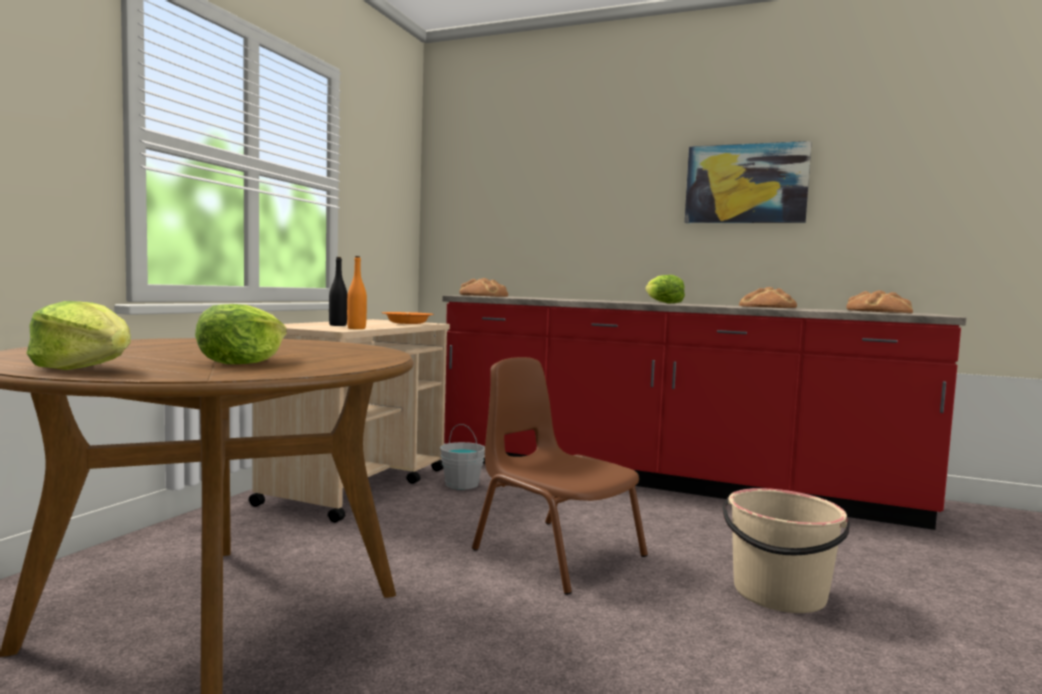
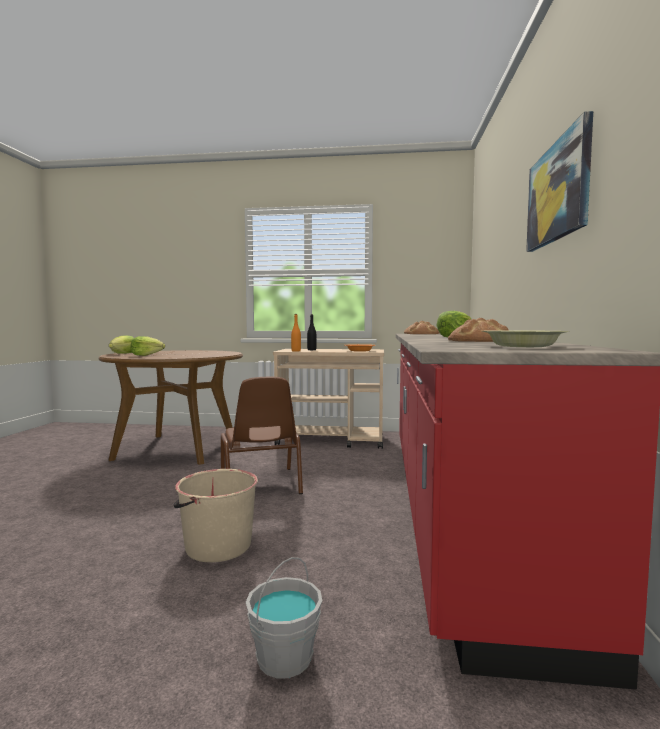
camera: 75 degrees right, 0 degrees up
(462, 484) = (359, 456): grey bucket -> grey bucket (285, 658)
(556, 552) = (260, 485): brown chair -> brown chair turned 135 degrees clockwise
(878, 311) = (523, 346): bread -> yellow bowl

